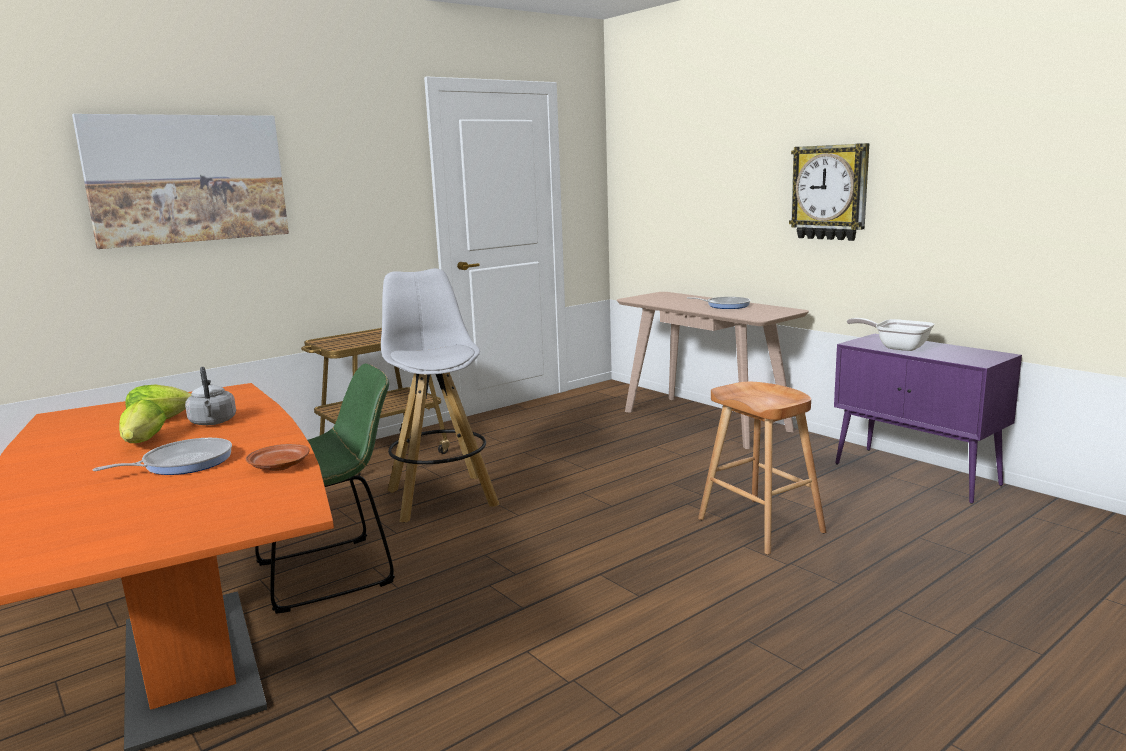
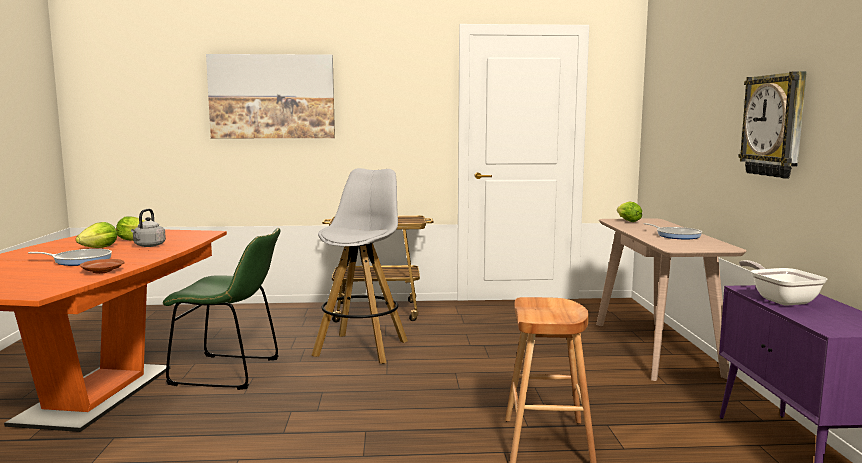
camera: 35 degrees right, 5 degrees down
(646, 298) = (627, 221): none -> lettuce

